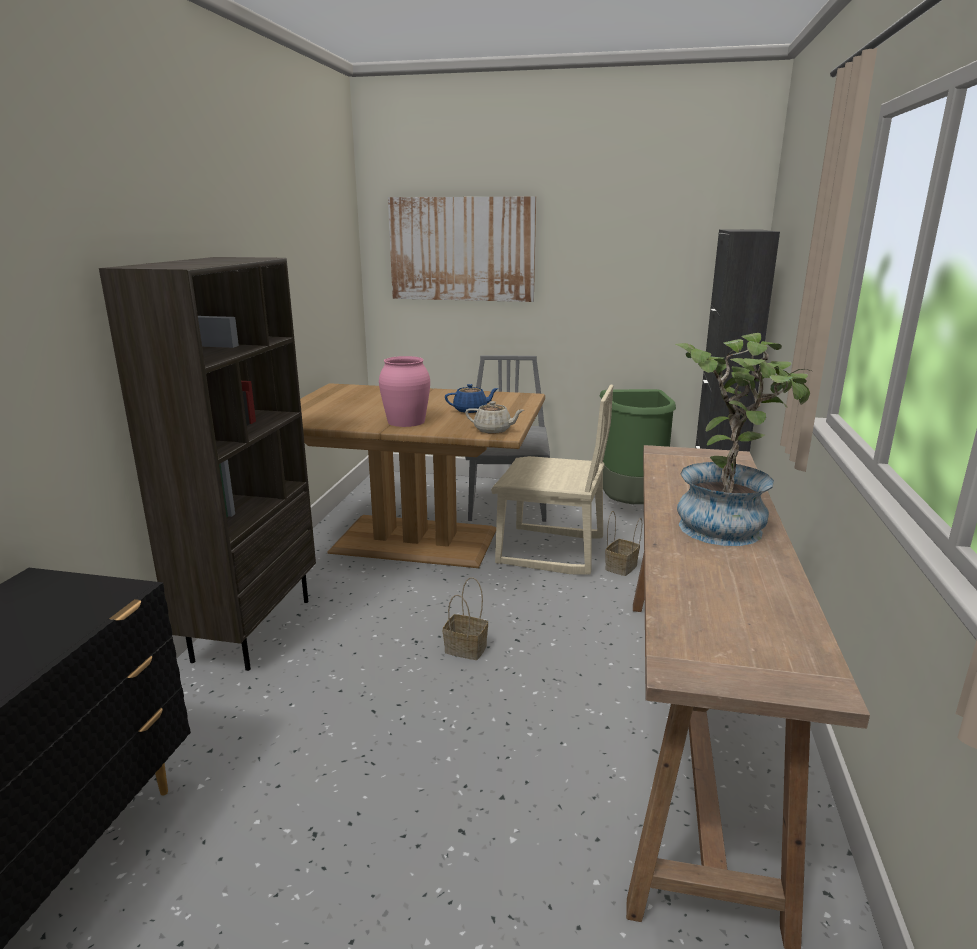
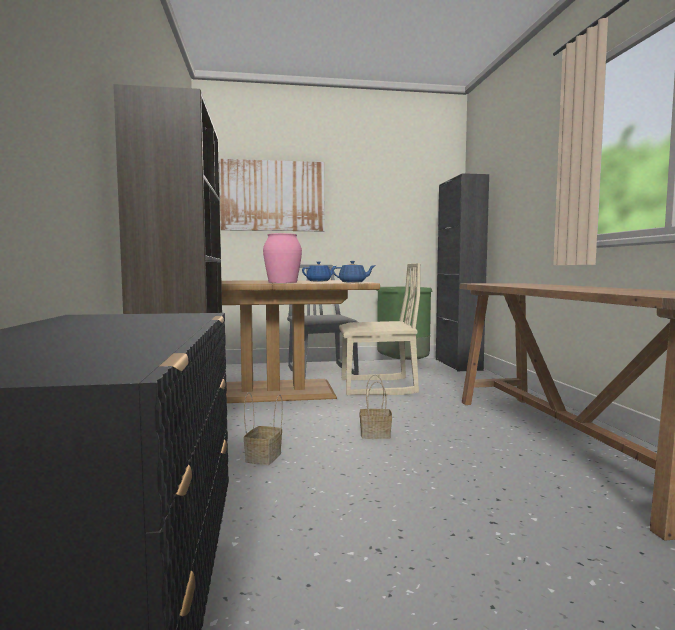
camera: 20 degrees left, 15 degrees down
(493, 430) = (353, 282): beige teapot -> blue teapot
(621, 568) = (433, 389): basket -> basket (263, 458)
(727, 524) = (577, 287): potted plant -> none

